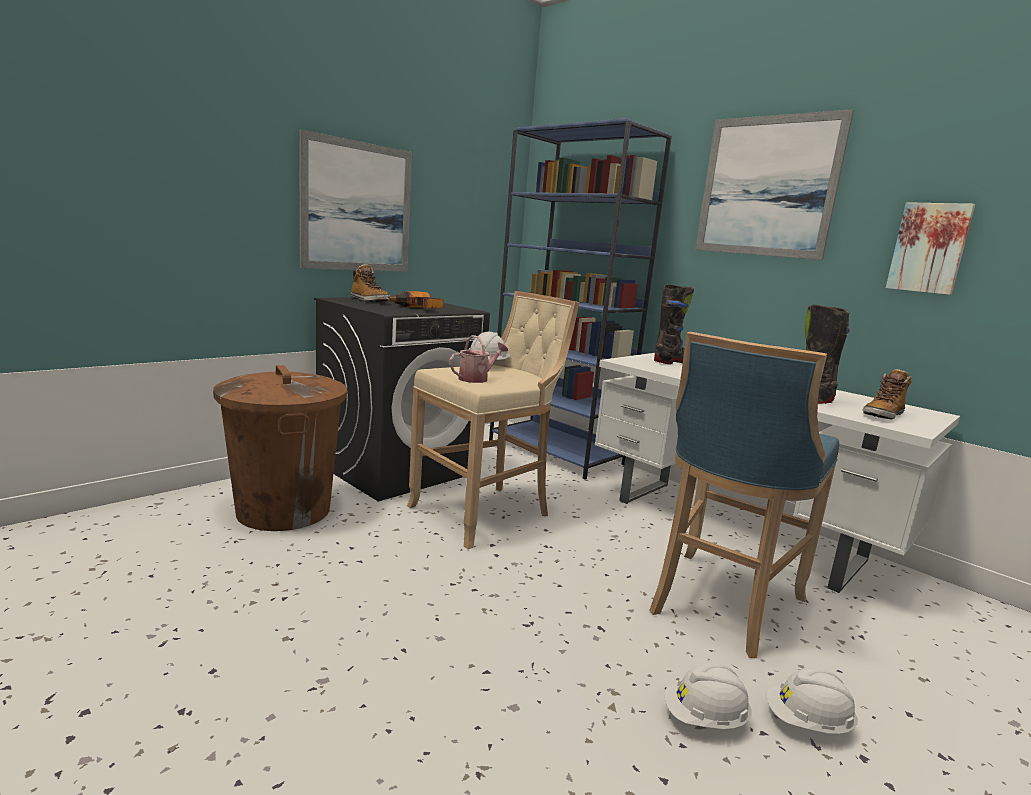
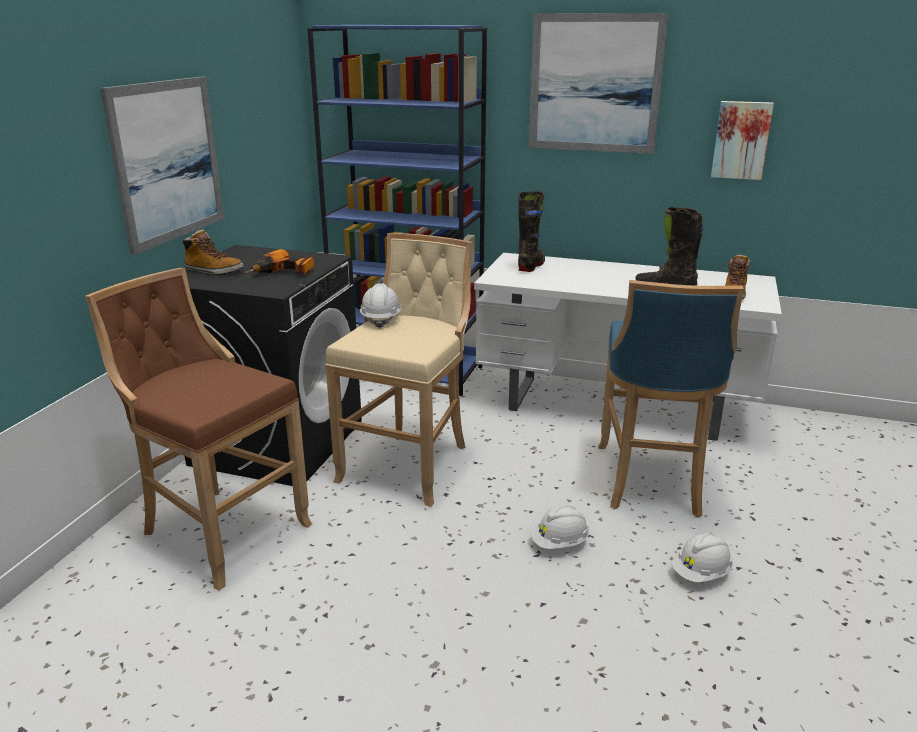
camera: 25 degrees left, 10 degrees up
(284, 510) = (220, 531): brown trash can -> brown stool
(477, 378) = (398, 343): watering can -> none
(808, 723) = (757, 549): white hard hat -> white hard hat (559, 543)

